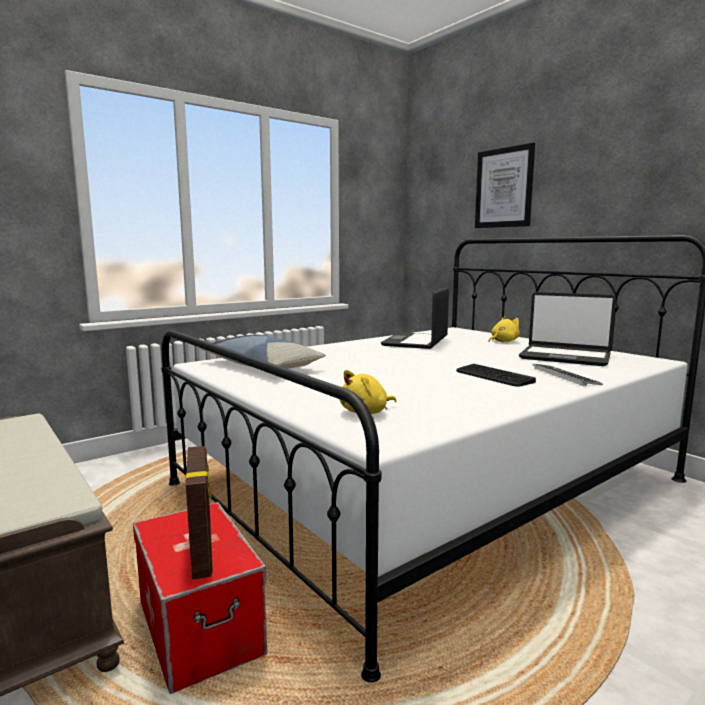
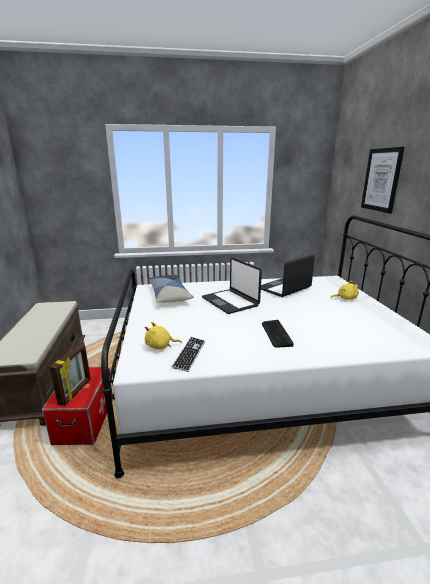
camera: 30 degrees right, 10 degrees up
(565, 357) = (361, 325): laptop -> laptop (230, 302)
(565, 376) = (324, 345): keyboard -> keyboard (189, 354)

